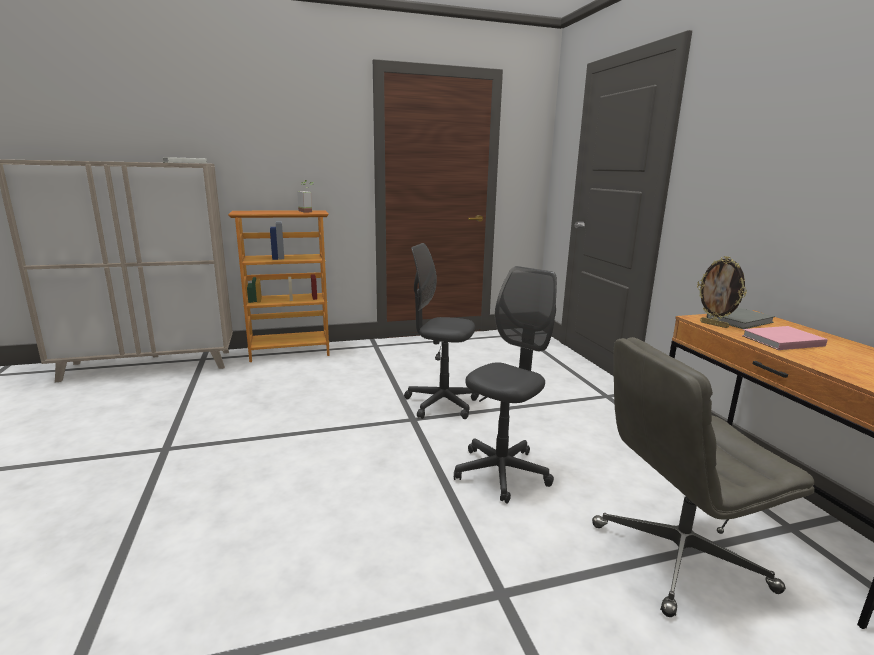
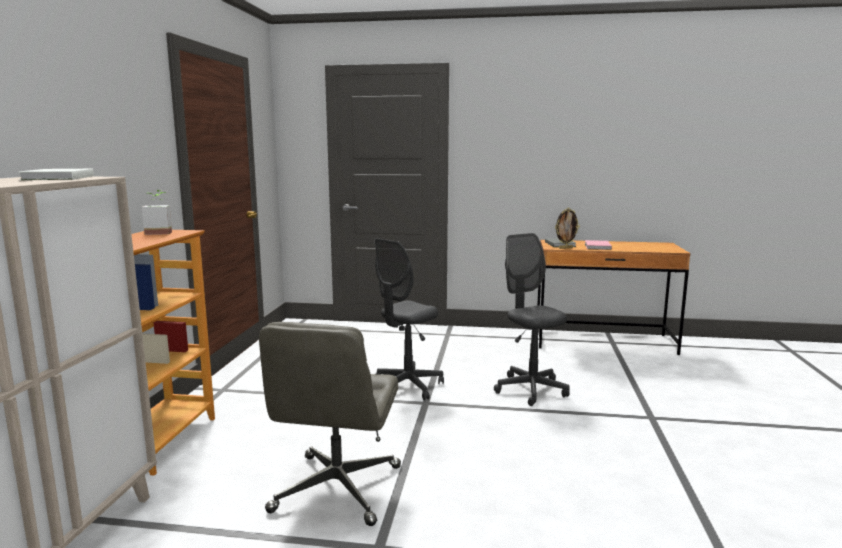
camera: 65 degrees left, 5 degrees down
(677, 557) = (629, 370): grey office chair -> grey office chair (337, 489)

